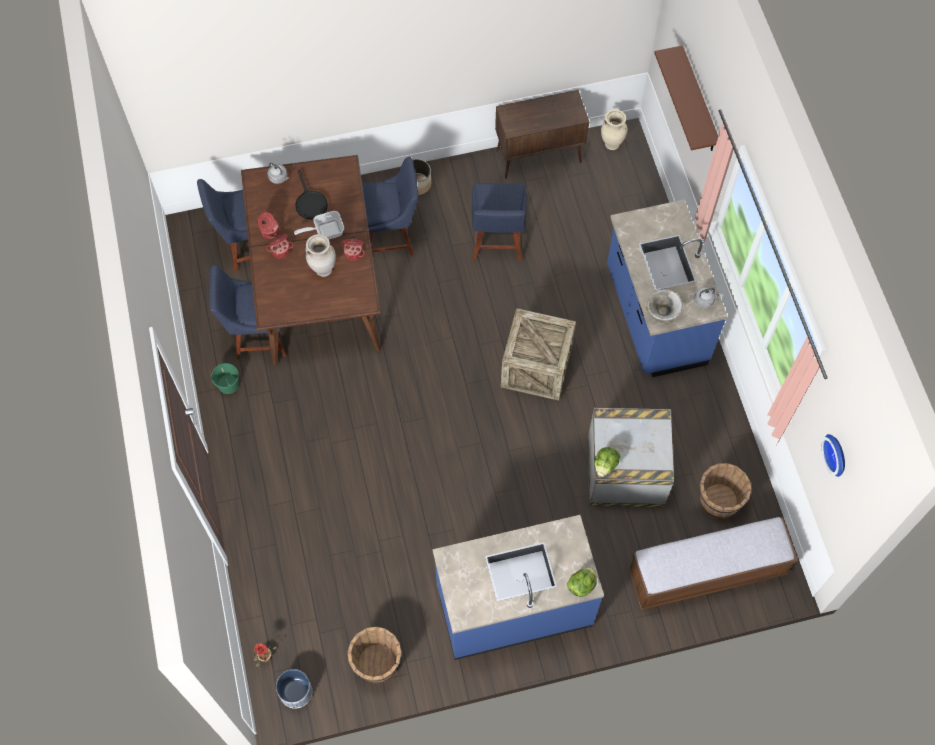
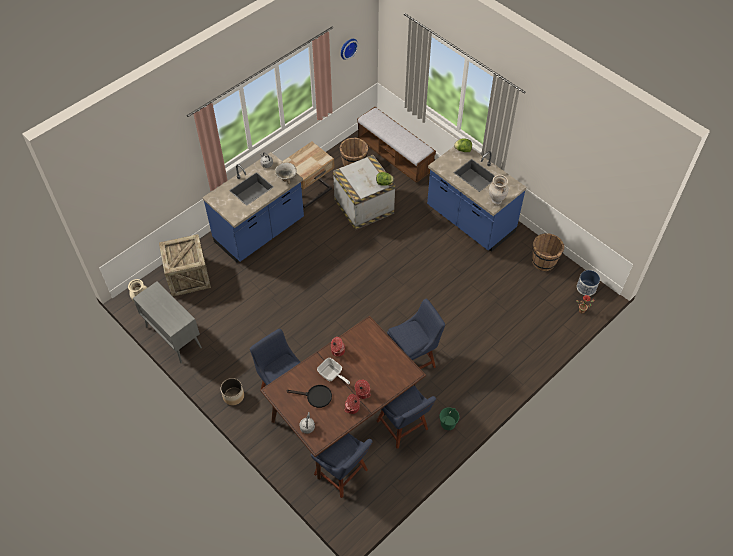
camera: 120 degrees left, 10 degrees down
(310, 202) = (315, 396): black frying pan -> black frying pan turned 60 degrees clockwise
(323, 269) = (360, 361): beige vase -> beige vase (496, 201)
(497, 243) = (254, 329): blue chair -> blue chair (413, 359)
(536, 367) = (328, 271): crate -> crate (188, 276)
(539, 156) = (173, 337): brown cabinet -> grey cabinet
(695, 413) = (310, 191): none -> beige nightstand
(699, 102) = (155, 171): brown shelf -> none

